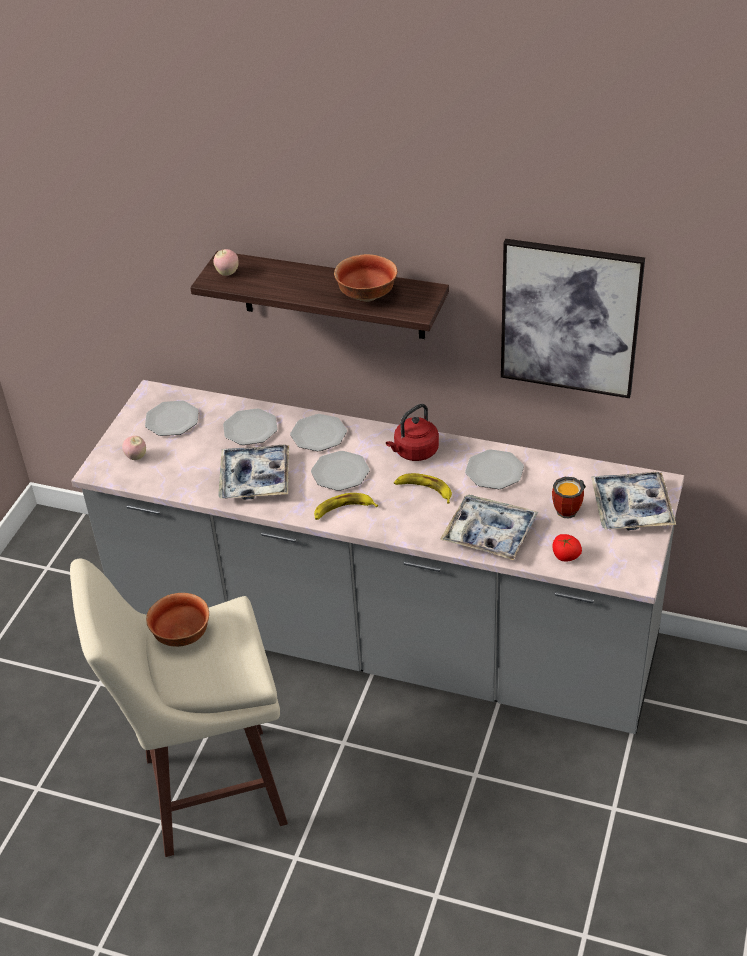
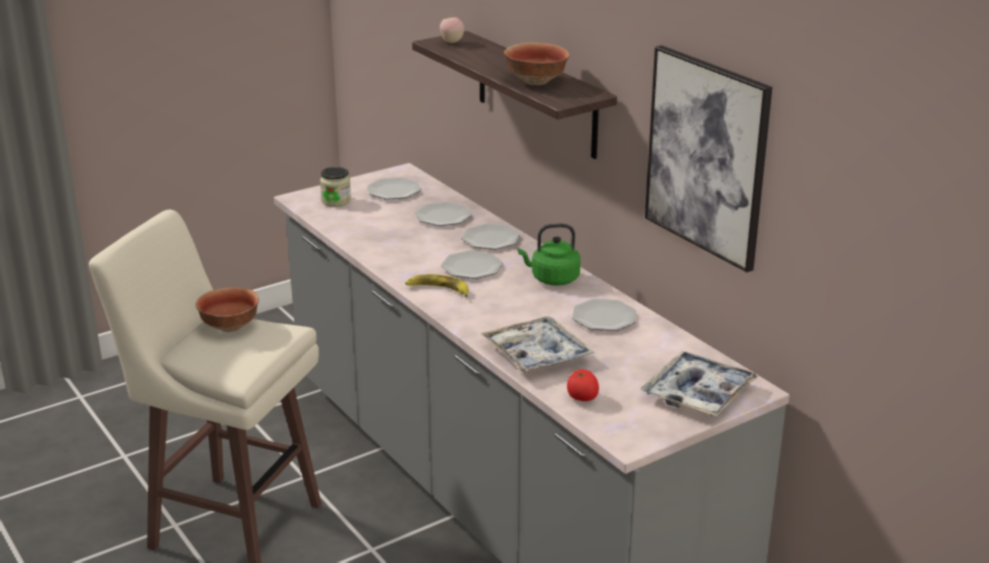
camera: 35 degrees right, 15 degrees down
(136, 457) = (336, 201): apple -> jar
(255, 479) = (401, 245): tray -> none
(414, 452) = (552, 279): red kettle -> green kettle
(424, 490) = (523, 304): banana -> none
(570, 509) = (636, 370): mug -> none

